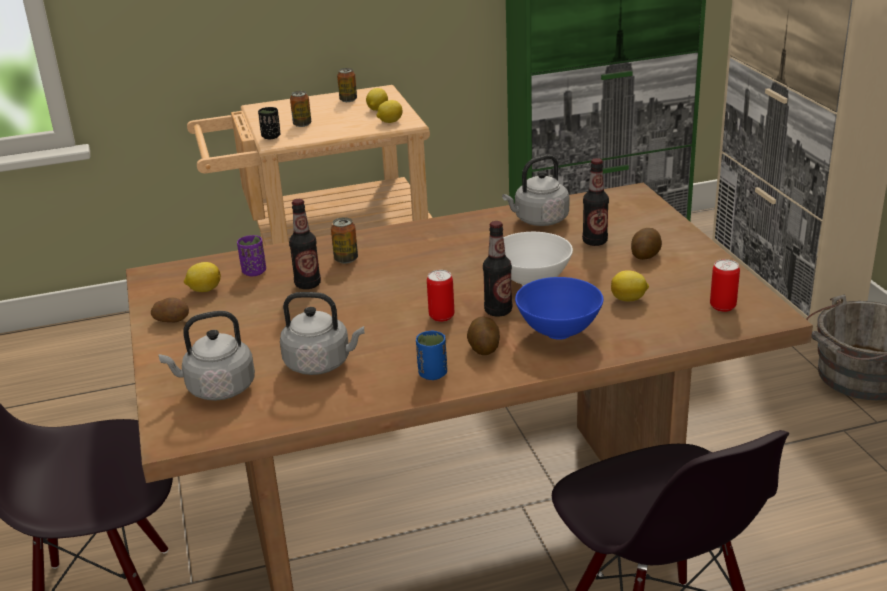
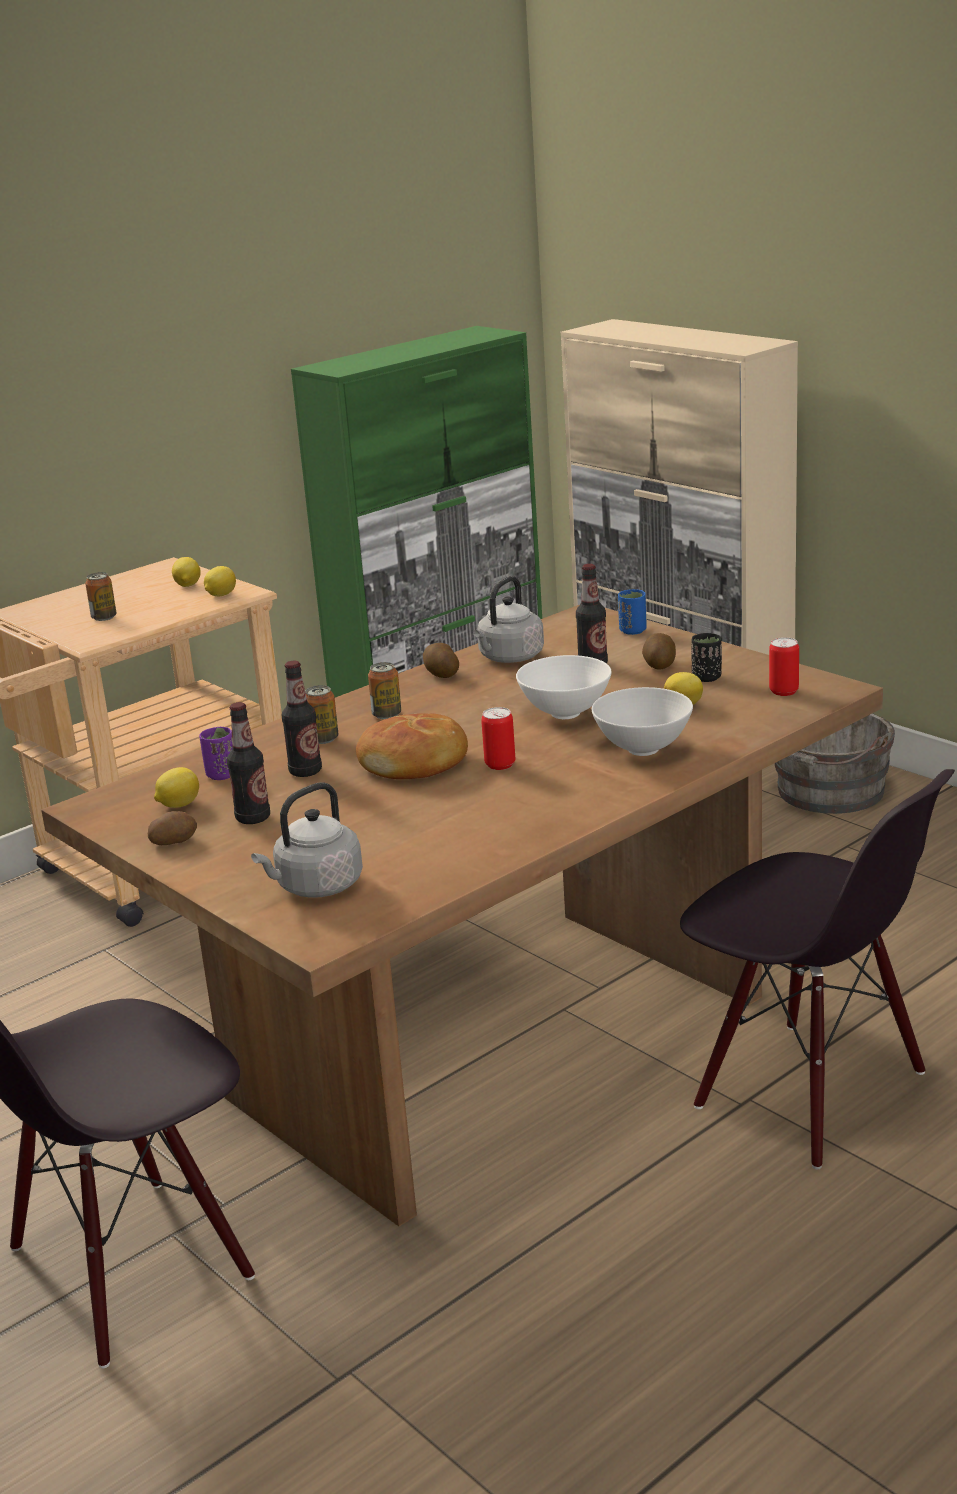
camera: 25 degrees left, 5 degrees down
(271, 136) = (79, 637): black cup -> black cup (706, 678)
(321, 363) = (412, 836): grey kettle -> none
(348, 100) = (135, 582): can -> can (386, 715)
(385, 298) = (415, 763): none -> bread
(432, 374) = (549, 814): blue cup -> blue cup (632, 631)
(483, 347) = (578, 780): potato -> potato (441, 674)
(498, 311) = (557, 746): bottle -> bottle (253, 818)
(559, 333) = (644, 749): blue bowl -> white bowl

